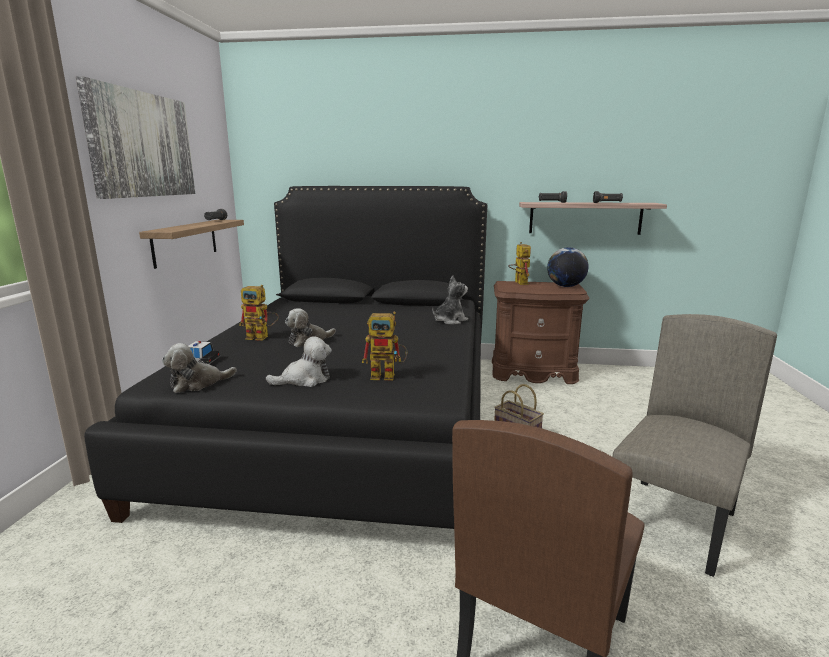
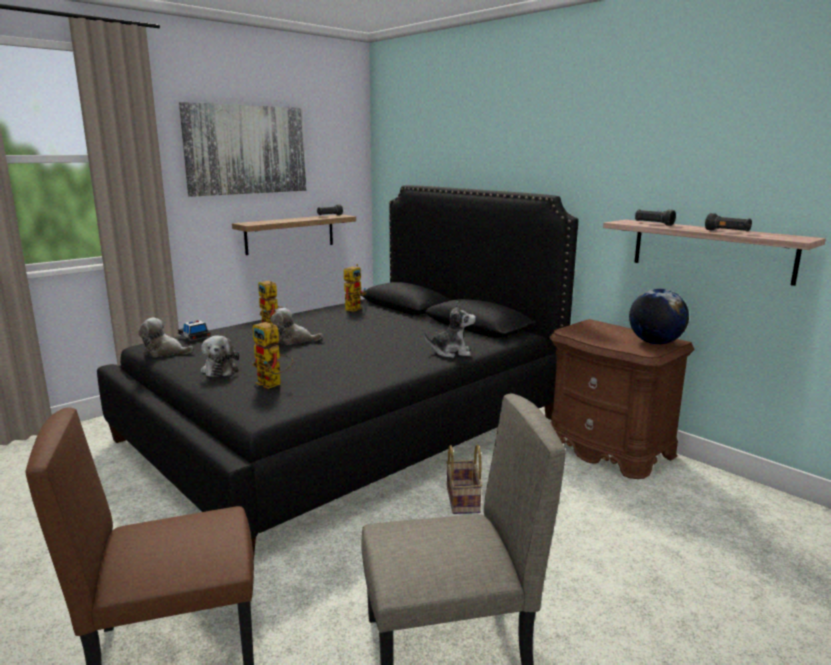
camera: 40 degrees right, 0 degrees up
(304, 380) = (220, 369): plush toy -> plush toy turned 60 degrees clockwise
(518, 282) = (609, 326): toy robot -> toy robot (354, 308)

